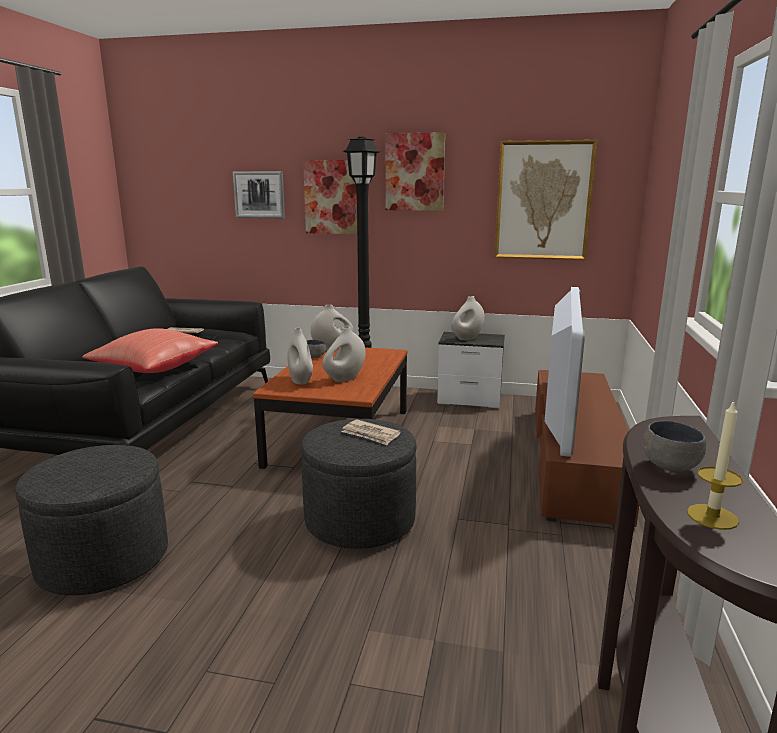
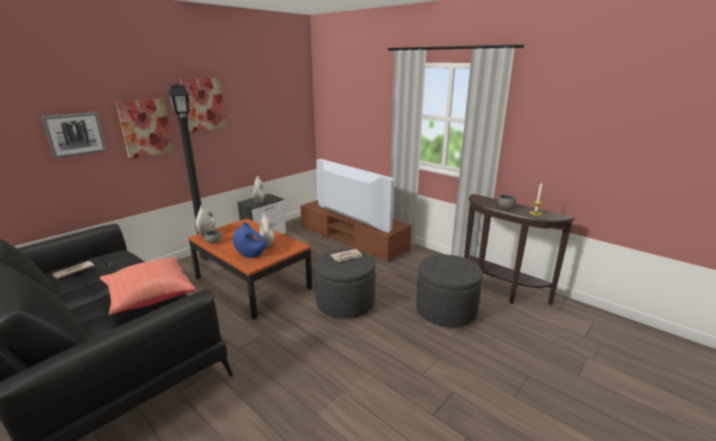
camera: 60 degrees left, 5 degrees up
(103, 559) = (297, 400): grey ottoman -> grey ottoman (446, 310)
(301, 381) = (251, 255): white vase -> blue vase
(543, 201) = (274, 115): picture -> none

